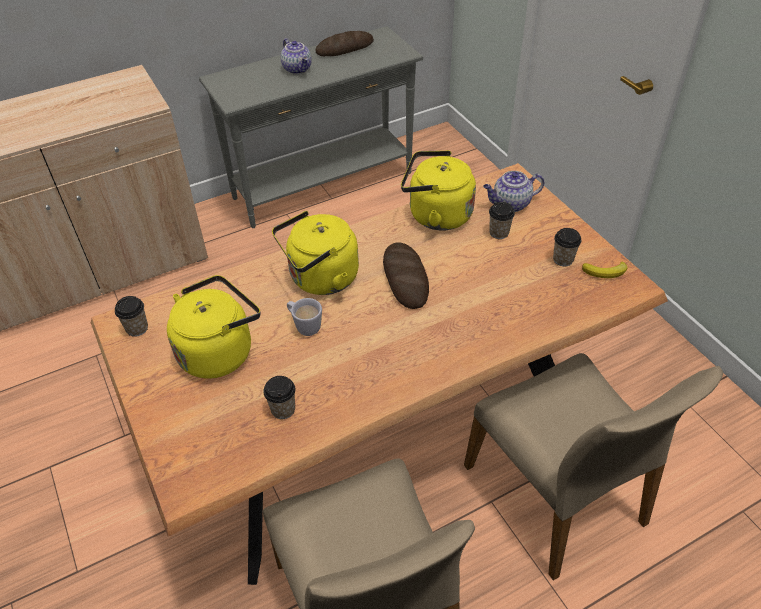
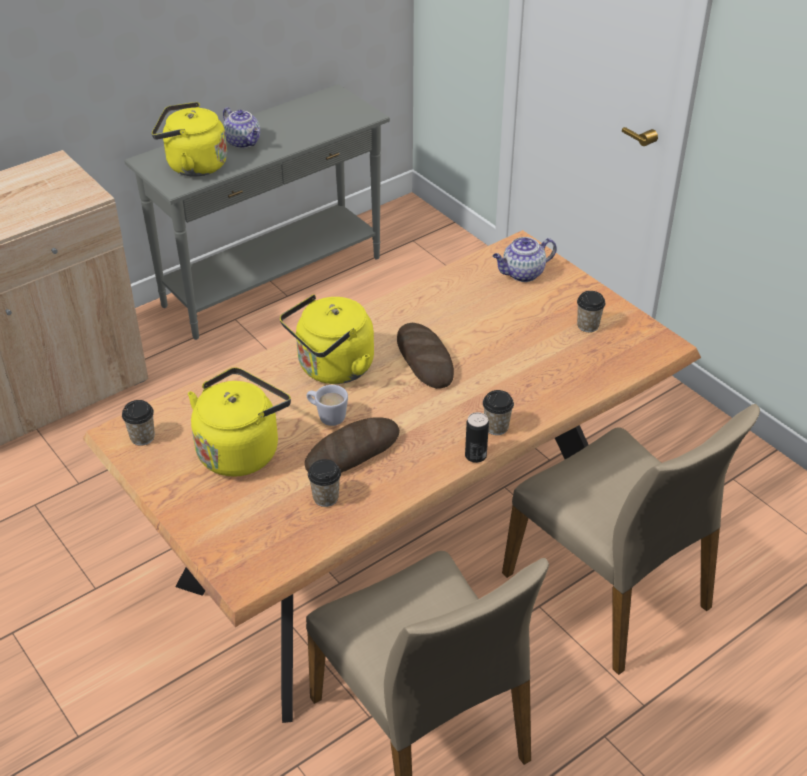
camera: 10 degrees left, 5 degrees down
(345, 48) = (294, 113): bread -> bread (352, 451)
(433, 382) = (475, 455): none -> can
(436, 215) = (443, 292): yellow kettle -> yellow kettle (193, 165)
(499, 233) = (515, 304): cup -> cup (496, 427)
(605, 272) = (634, 334): banana -> none

